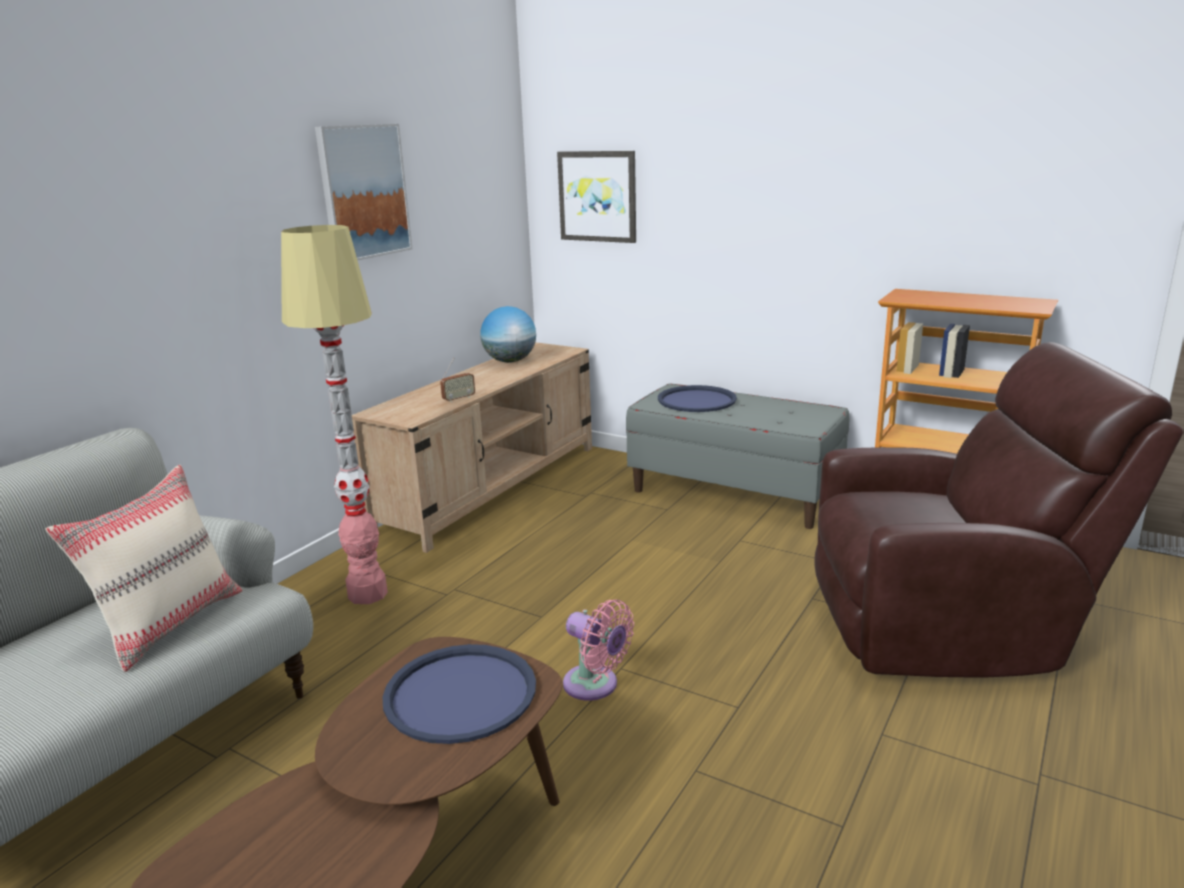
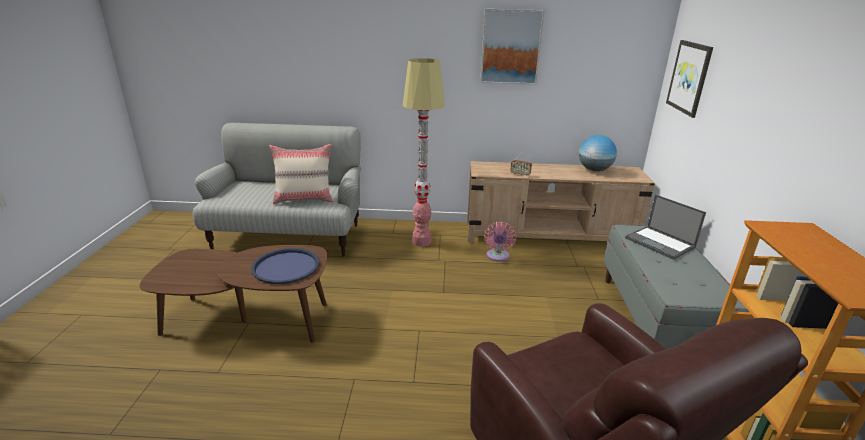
camera: 60 degrees right, 5 degrees up
(595, 685) = (399, 327): pink fan -> pink fan (497, 257)
(696, 400) = (660, 243): blue tray -> laptop

